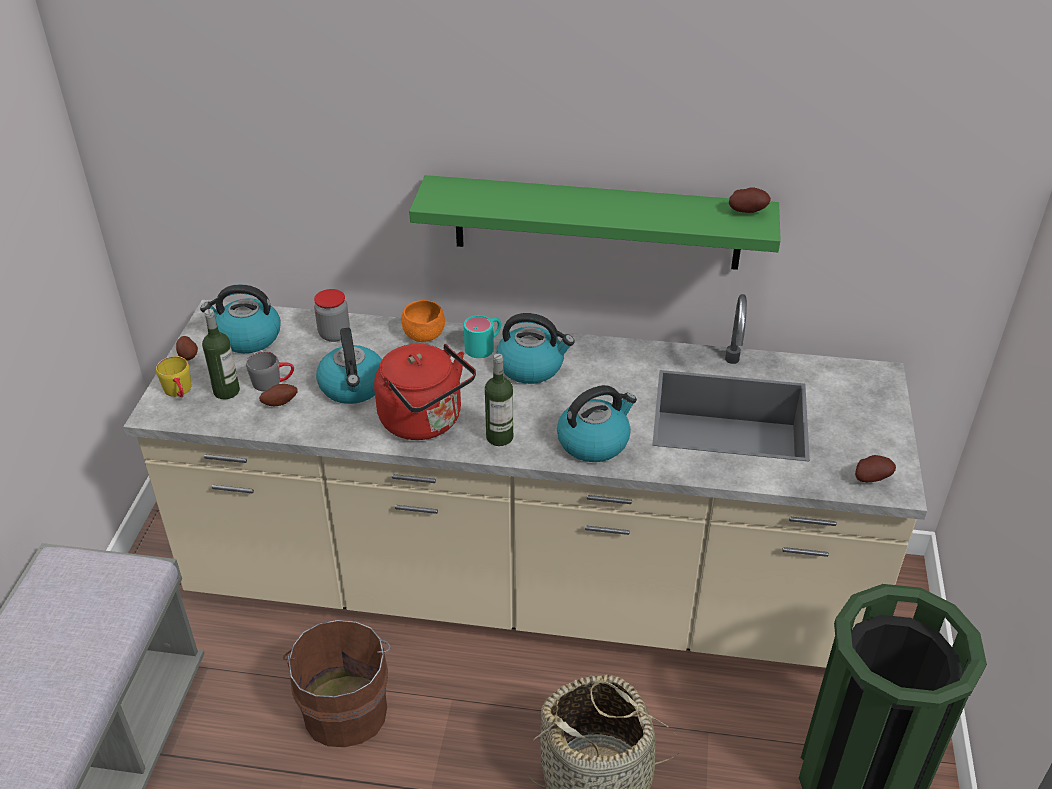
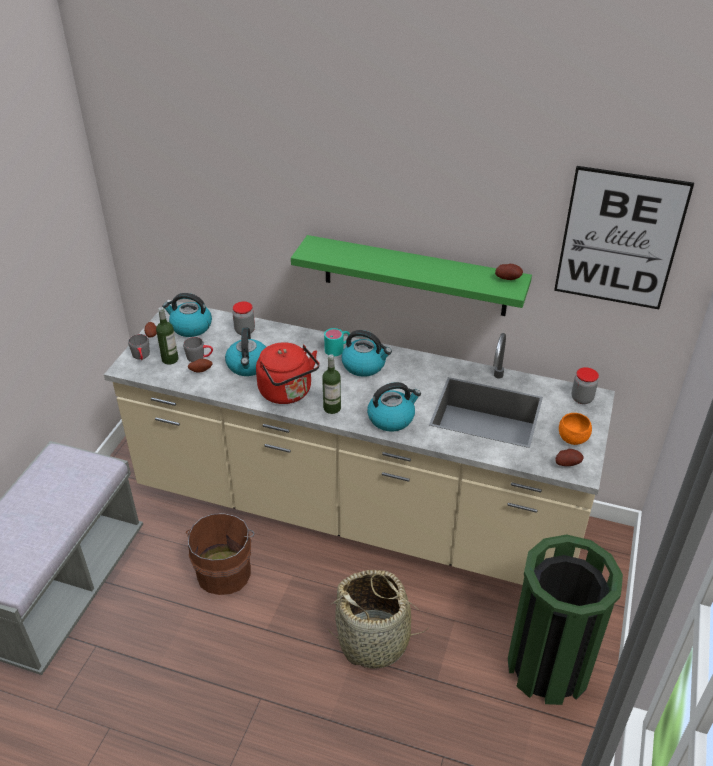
camera: 10 degrees right, 0 degrees up
(180, 392) = (141, 356): yellow mug -> grey mug
(424, 336) = (301, 338): orange bowl -> orange bowl (573, 439)
(861, 379) = (582, 398): none -> jar
(913, 135) = (619, 239): none -> picture

